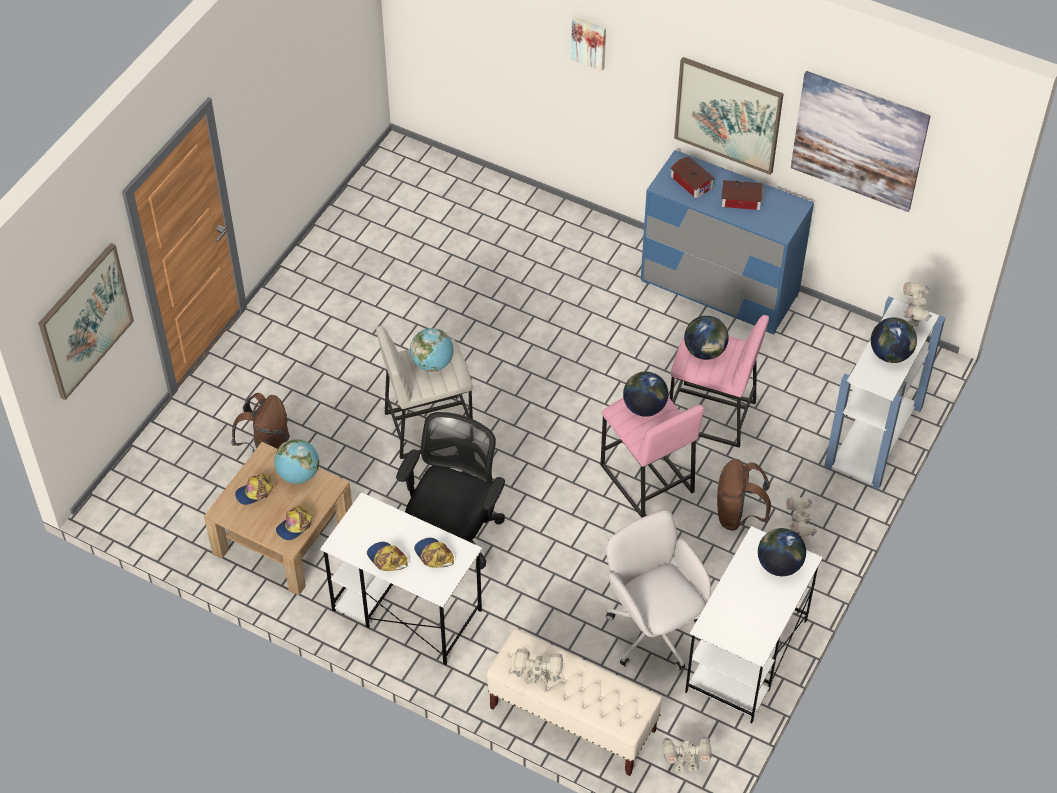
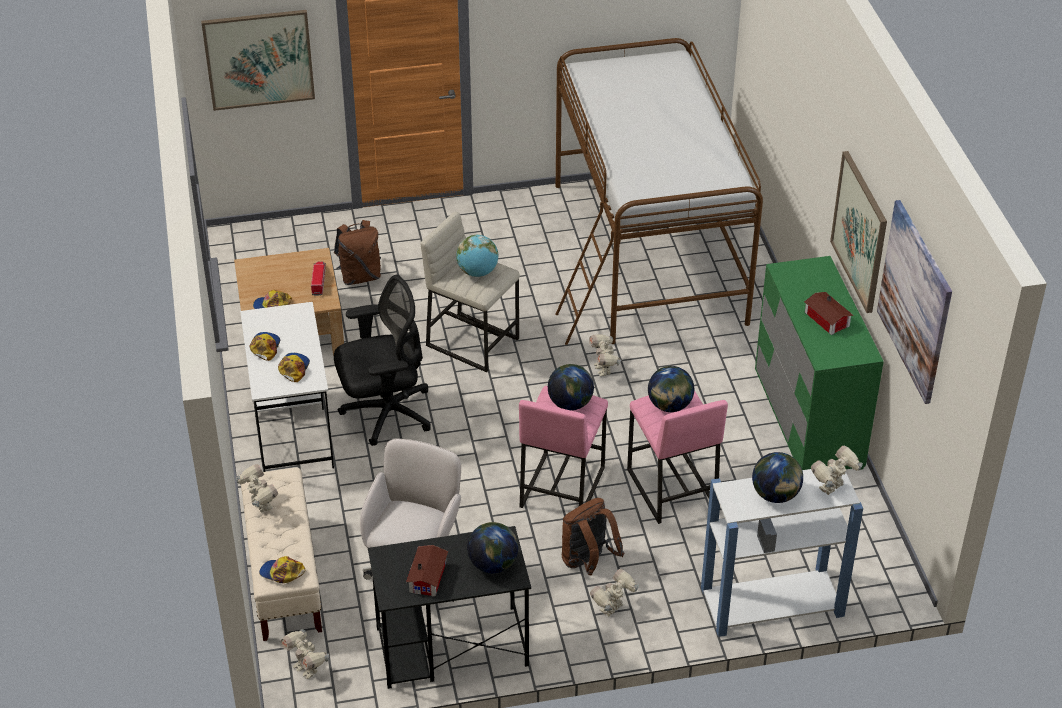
camera: 50 degrees right, 10 degrees down
(255, 492) = (280, 270): cap -> cap (281, 573)
(298, 475) = (319, 281): globe -> toy truck
(445, 252) = (646, 255): none -> brown bed
(546, 367) = (604, 369): none -> toy robot
(589, 42) = (811, 111): picture -> none
(691, 181) = (808, 282): toy house -> toy house (429, 576)
(719, 288) = (808, 418): blue dresser -> green dresser
(746, 656) = (450, 647): white desk -> black desk

